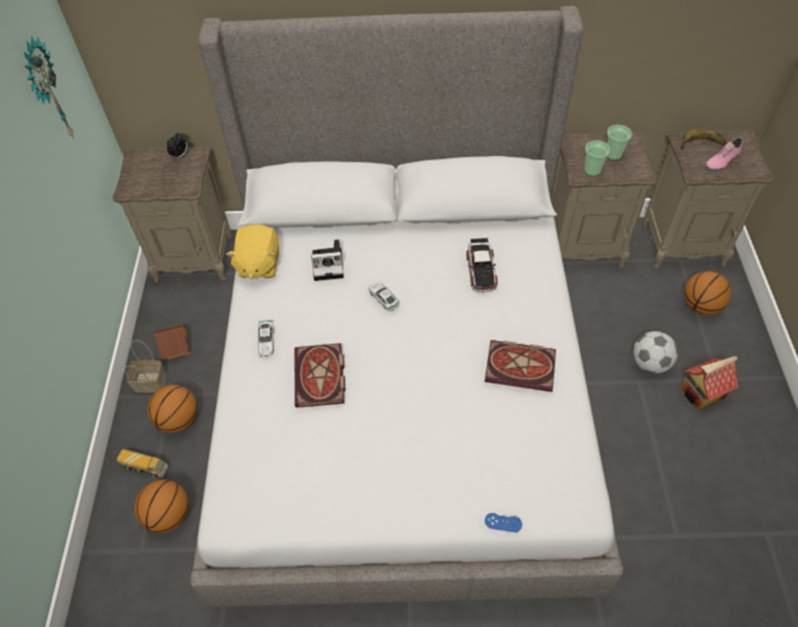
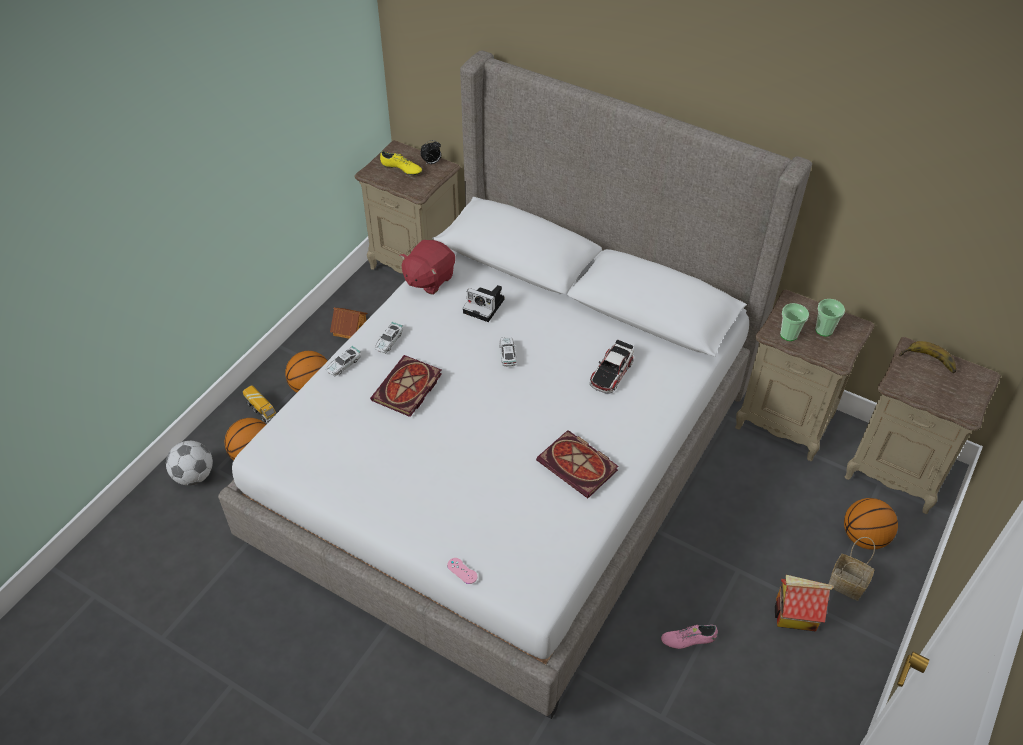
camera: 30 degrees right, 5 degrees down
(46, 92) = (325, 64): wall clock -> none
(149, 383) = (309, 347): basket -> basket (845, 584)
(156, 174) = (401, 169): none -> yellow shoe
(240, 386) = (343, 364): none -> toy car
(258, 264) = (428, 279): yellow plush toy -> red plush toy
(503, 522) = (462, 571): blue game controller -> pink game controller
(650, 363) = (763, 560): football -> football (194, 476)
(722, 161) = (935, 386): pink shoe -> pink shoe (688, 640)

